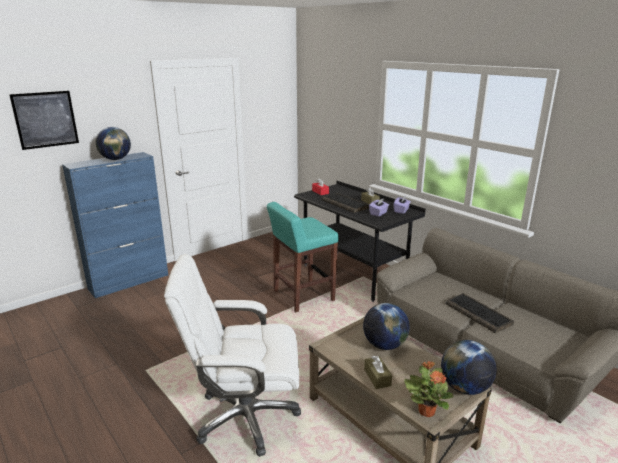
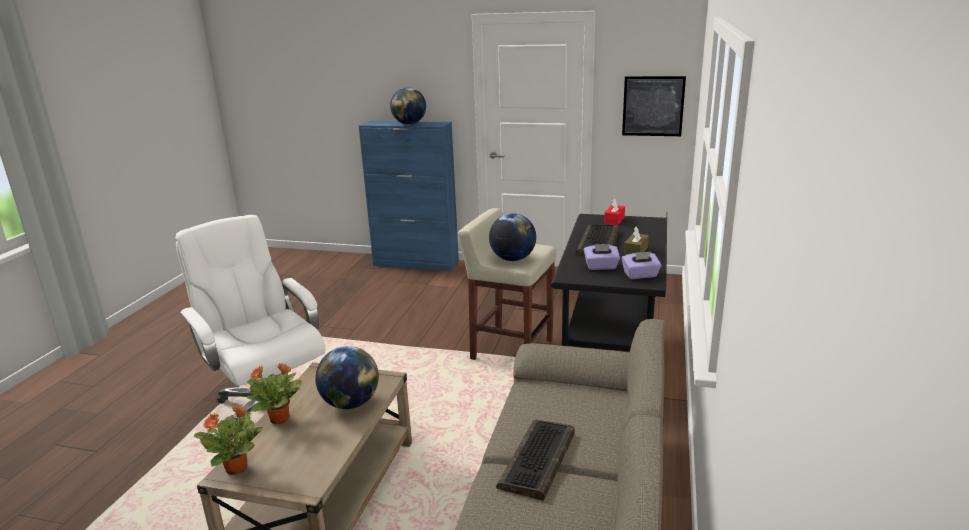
camera: 55 degrees right, 0 degrees up
(45, 119) = (362, 73): picture -> picture (653, 106)
(302, 296) = (510, 349): turquoise stool -> beige stool
(377, 377) = (280, 419): brown tissue box -> potted plant
(464, 388) = (301, 483): globe -> globe (512, 259)

